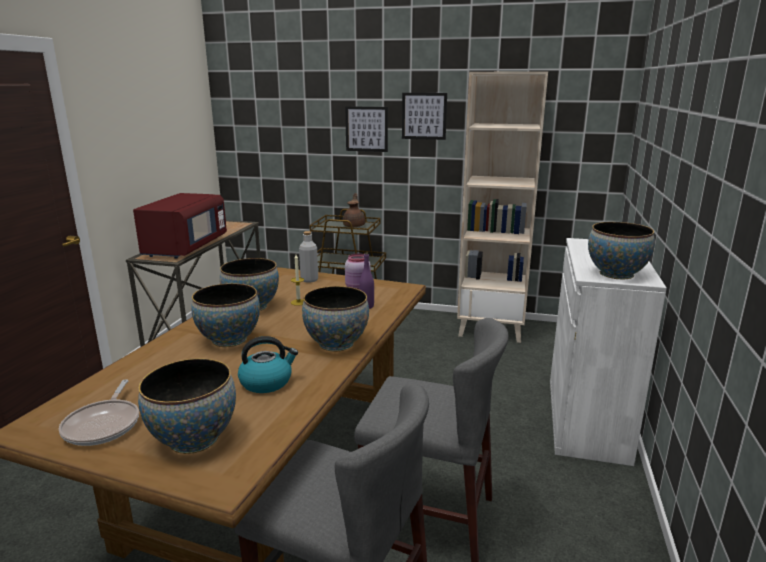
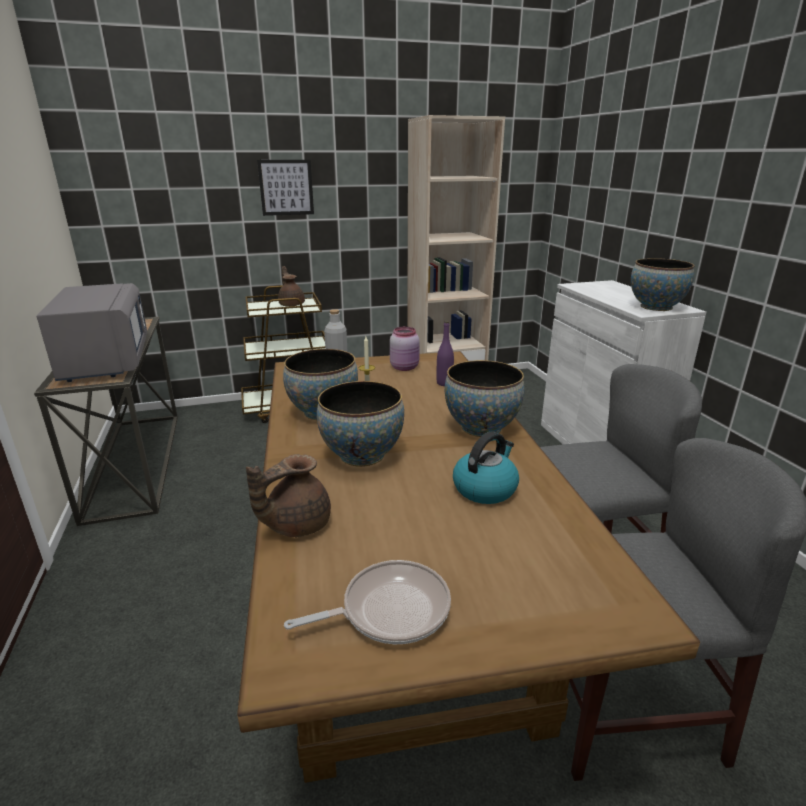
camera: 30 degrees left, 5 degrees up
(104, 425) = (389, 610): frying pan -> frying pan turned 75 degrees counterclockwise
(132, 367) = (295, 524): none -> brown teapot
(185, 248) = (106, 362): red microwave -> grey microwave
(194, 439) = (523, 580): bowl -> none
(424, 116) = (353, 170): picture -> none

